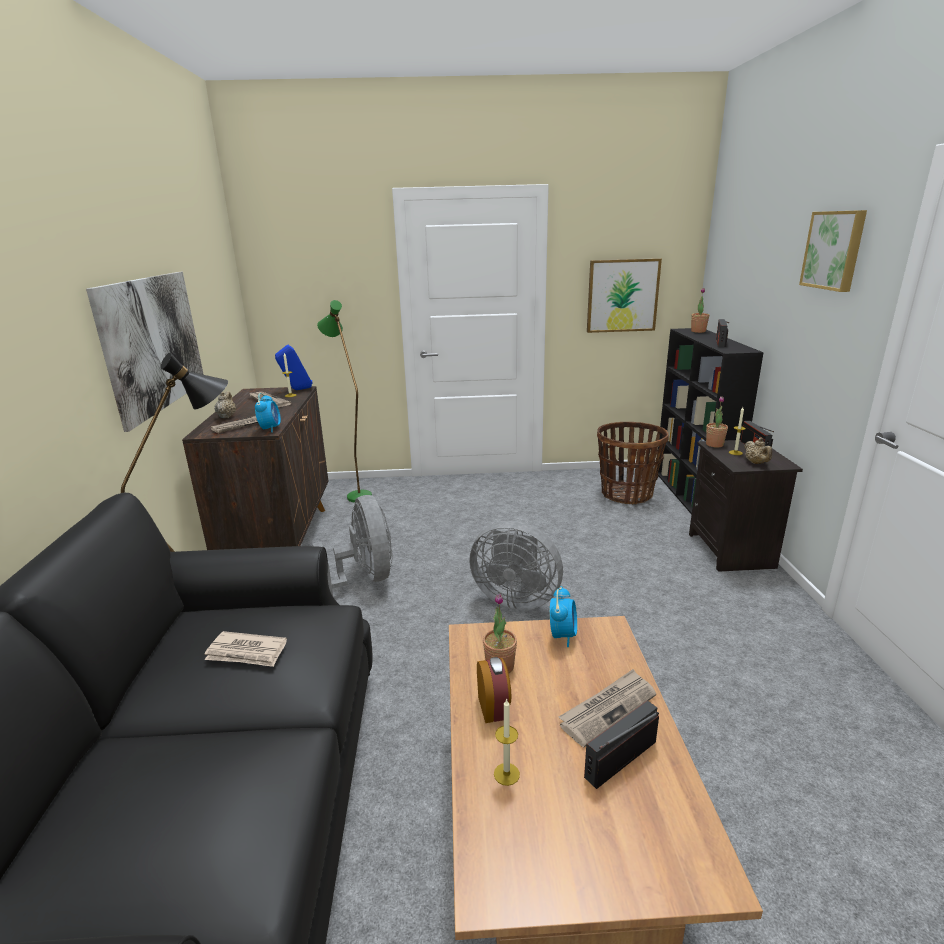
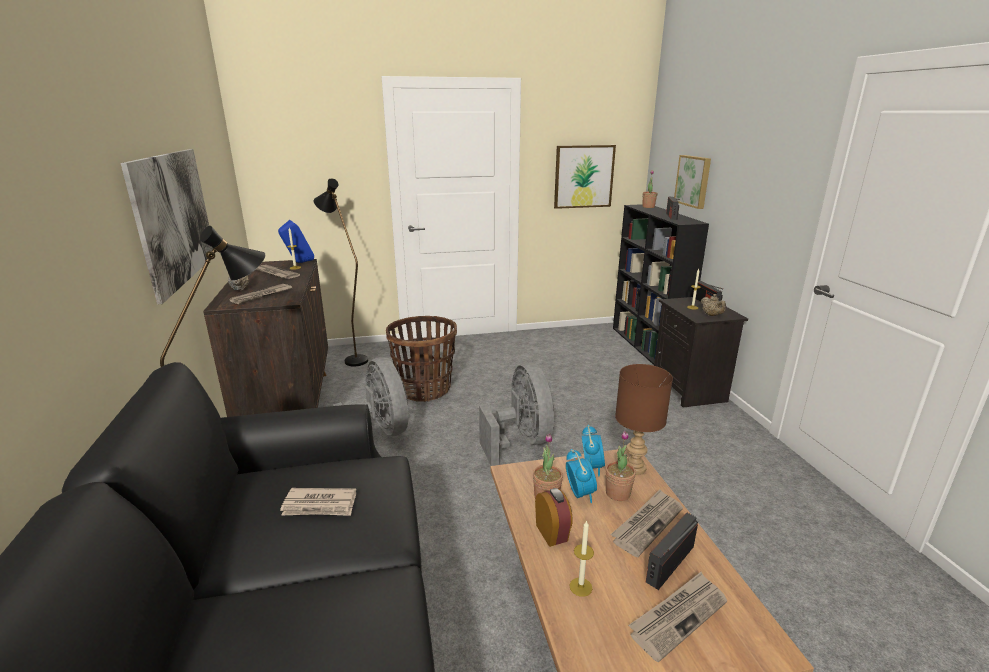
camera: 10 degrees left, 0 degrees up
(270, 429) = (289, 299): alarm clock -> alarm clock (579, 493)
(355, 494) = (351, 358): green floor lamp -> black floor lamp
(515, 598) = (521, 441): grey fan -> grey fan turned 120 degrees counterclockwise
(610, 823) = (678, 616): none -> newspaper
(614, 641) = (635, 468): none -> brown table lamp
(626, 494) = (593, 347): basket -> basket (424, 389)
(714, 444) = (674, 301): potted plant -> potted plant (618, 493)
(834, 250) = (771, 139): picture -> picture (693, 181)

